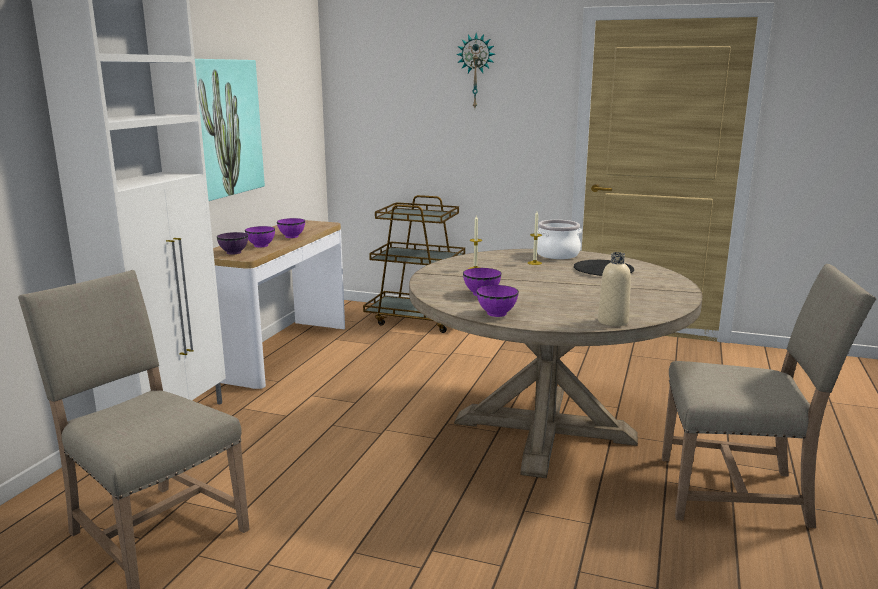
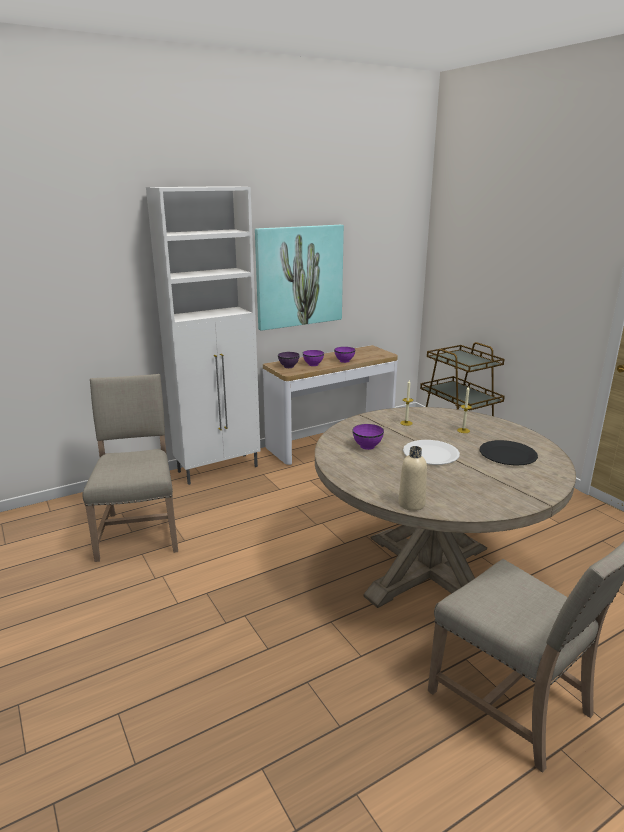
camera: 40 degrees right, 5 degrees up
(476, 71) = (536, 239): wall clock -> none
(497, 313) = (344, 466): purple bowl -> none
(547, 285) = (431, 454): none -> white plate
(557, 255) = (499, 428): cooking pot -> none

